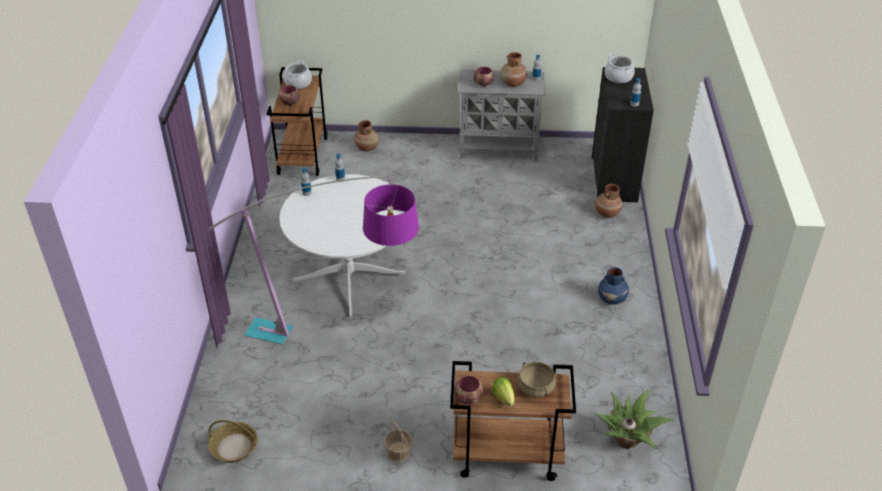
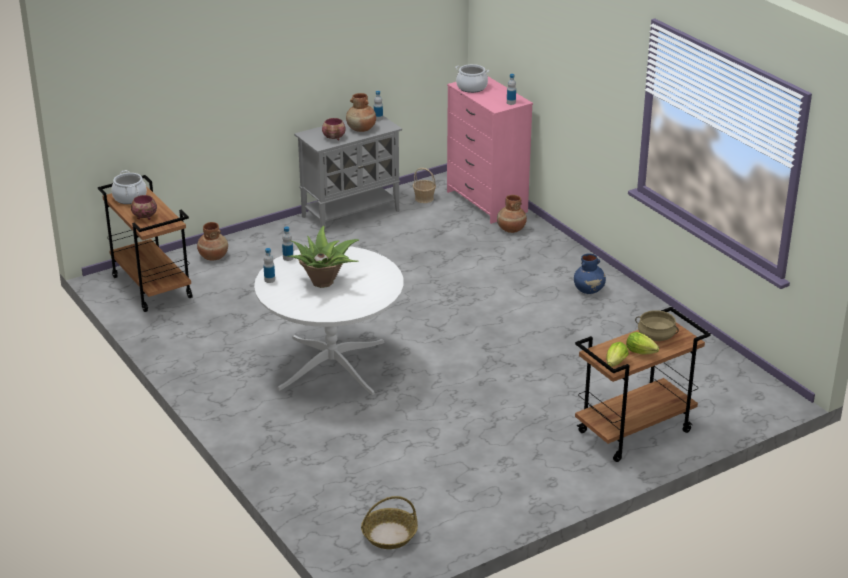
camera: 35 degrees left, 10 degrees down
(338, 346) = (391, 421): floor lamp -> none
(398, 452) = (542, 470): basket -> basket (424, 198)
(469, 398) = (615, 364): bowl -> lettuce
(613, 179) = (486, 202): black dresser -> pink dresser
(627, 440) = (713, 380): potted plant -> potted plant (323, 281)

